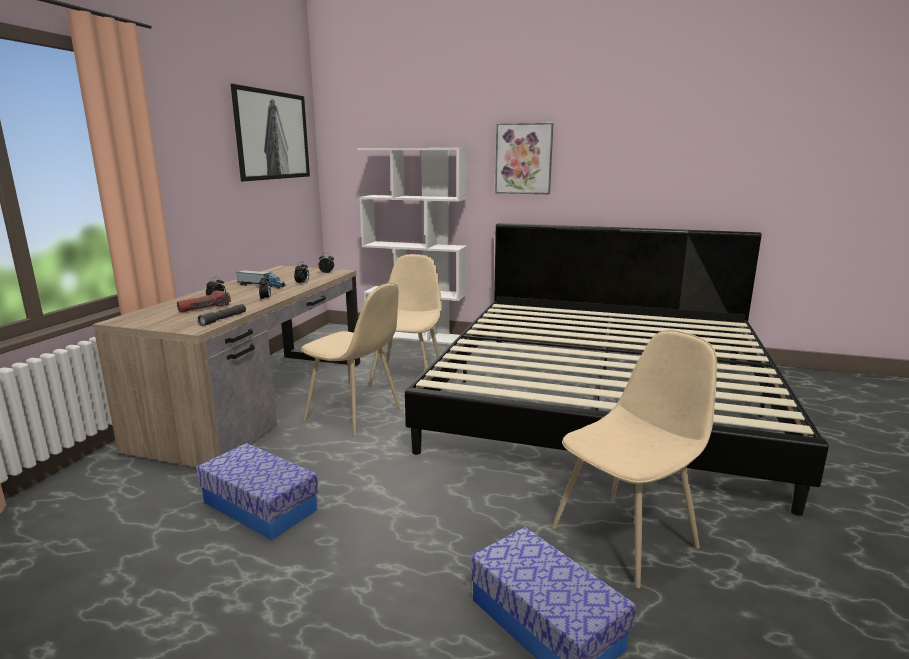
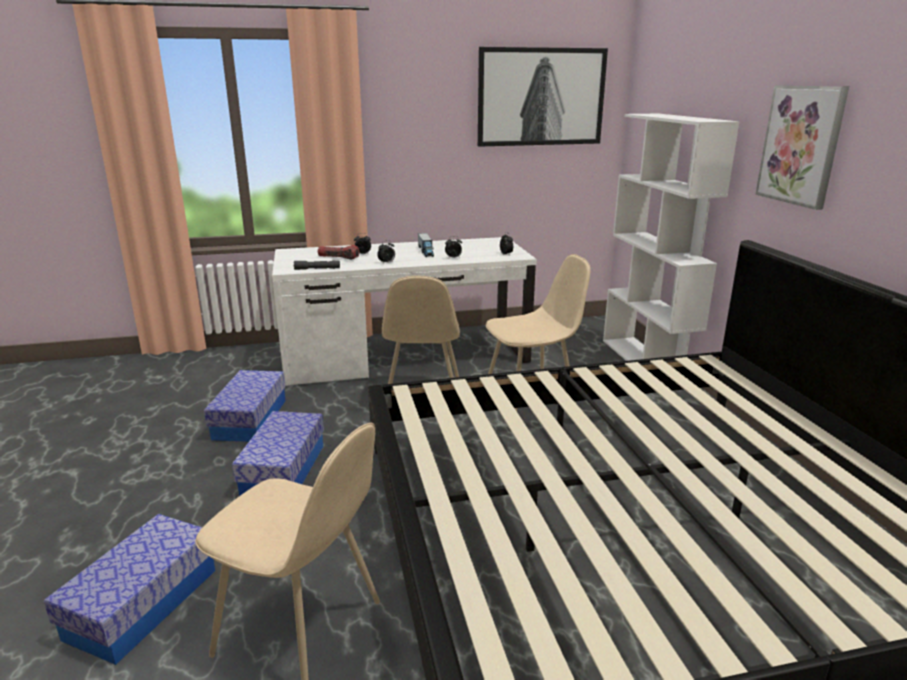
camera: 60 degrees right, 5 degrees up
(260, 401) = (405, 356): brown desk -> white desk
(392, 504) = (284, 470): none -> storage box

